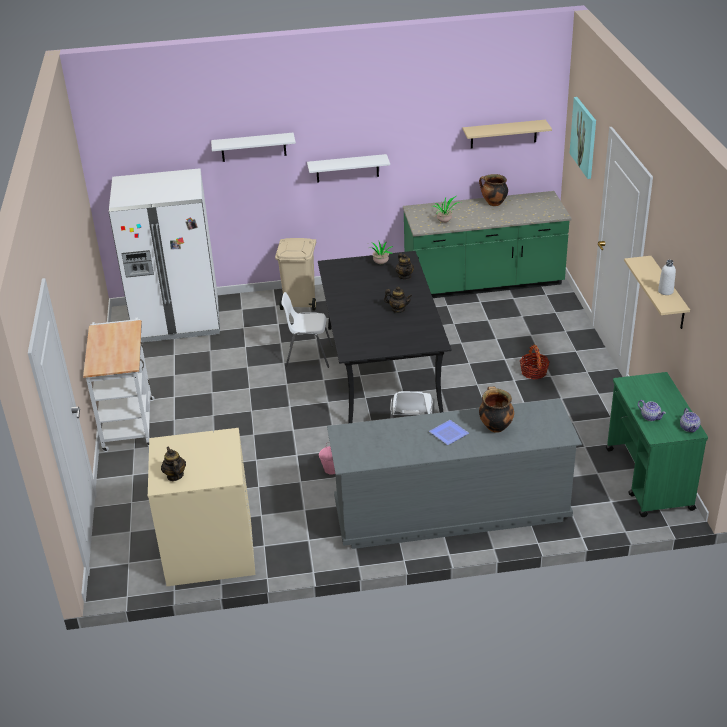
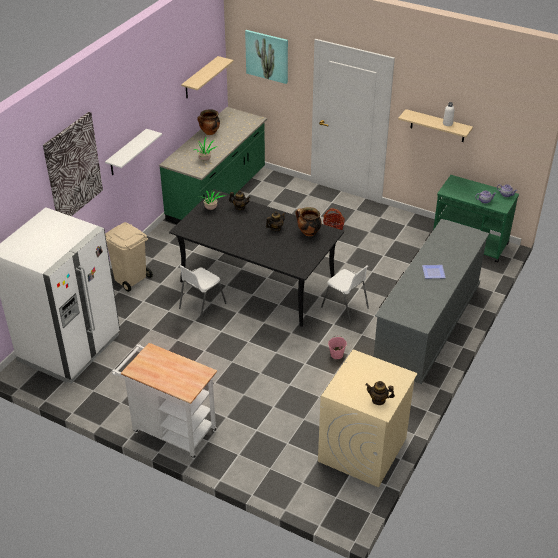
camera: 55 degrees left, 5 degrees up
(253, 147) = (73, 168): white shelf -> picture
(495, 426) = (444, 253): cooking pot -> cooking pot (308, 233)

